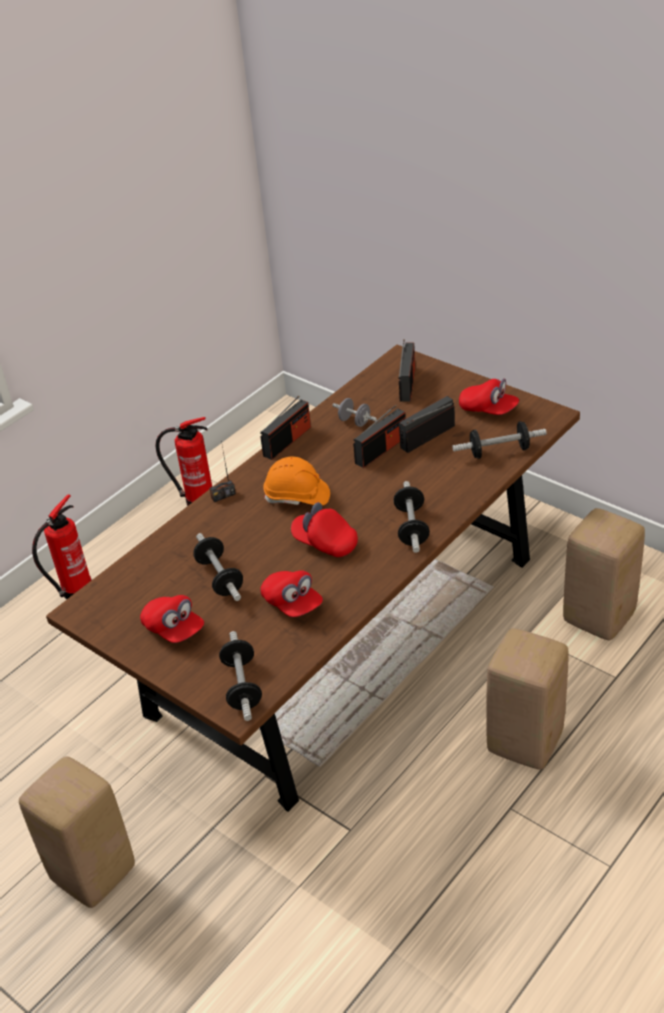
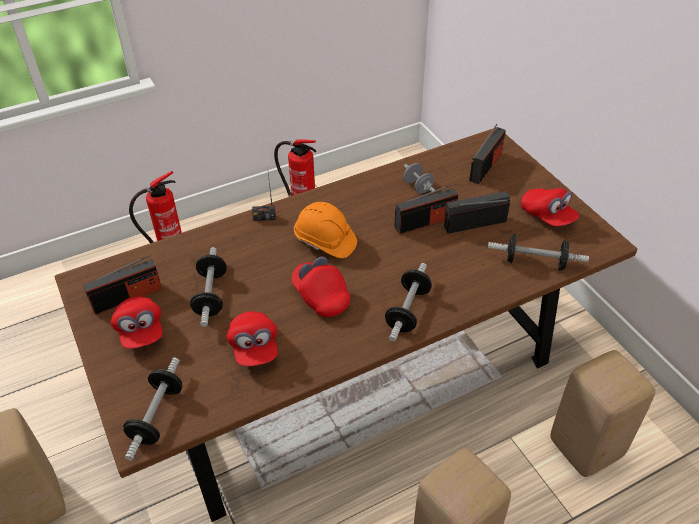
camera: 20 degrees right, 5 degrees up
(287, 441) = (349, 185): radio -> radio (127, 298)

